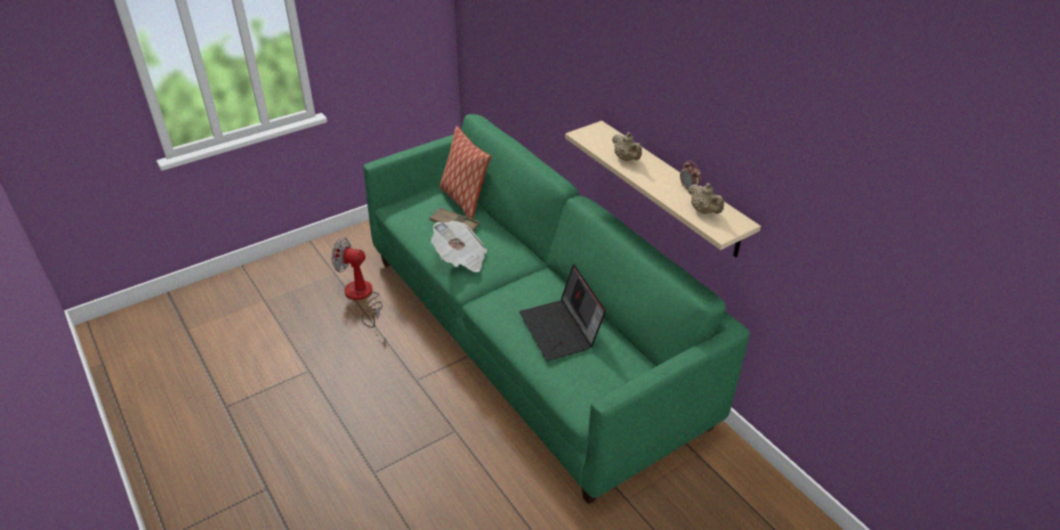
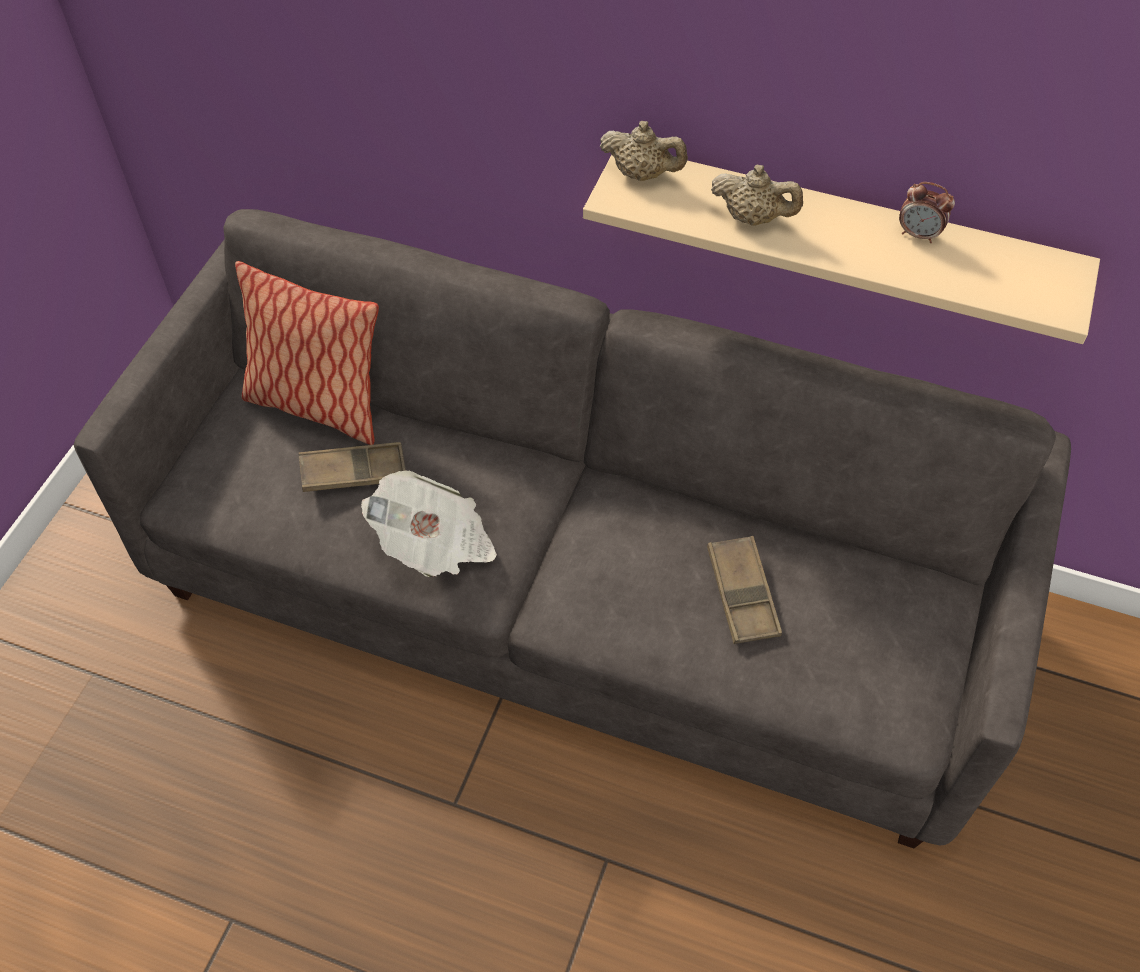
camera: 35 degrees left, 15 degrees up
(361, 297) = (197, 695): fan -> none
(530, 336) = (571, 592): green sofa -> grey sofa
(561, 330) = (742, 594): laptop -> brown tray
(703, 211) = (991, 274): beige teapot -> beige teapot (642, 175)

